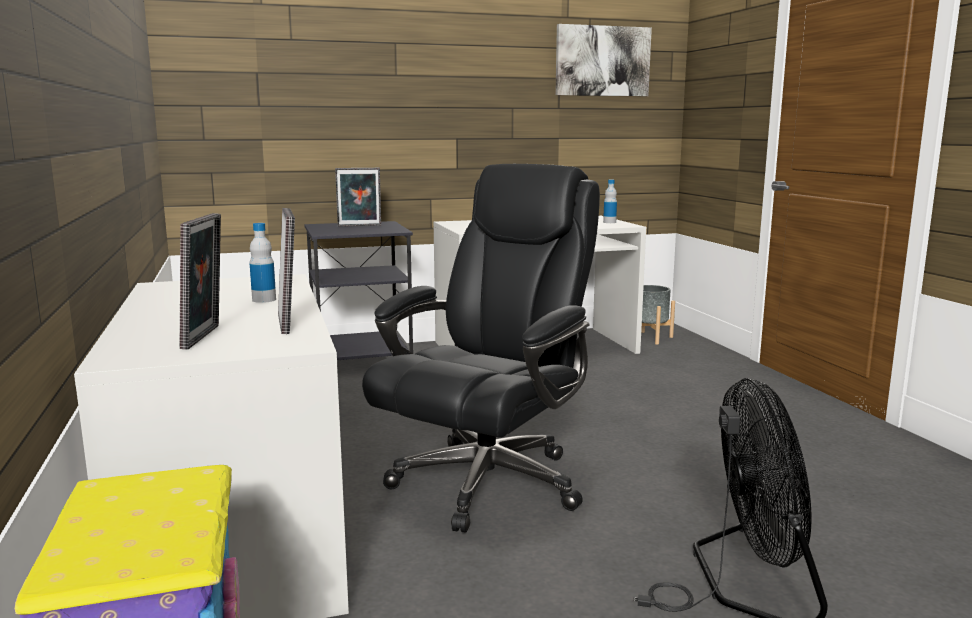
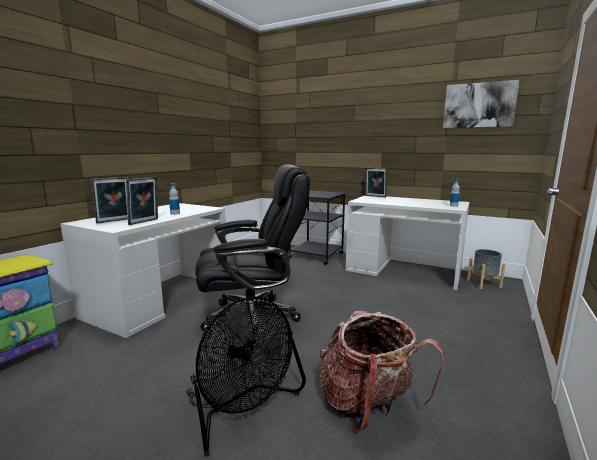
camera: 45 degrees right, 0 degrees up
(359, 226) = (321, 193): picture frame -> picture frame (375, 196)
(814, 502) = (368, 406): none -> backpack

